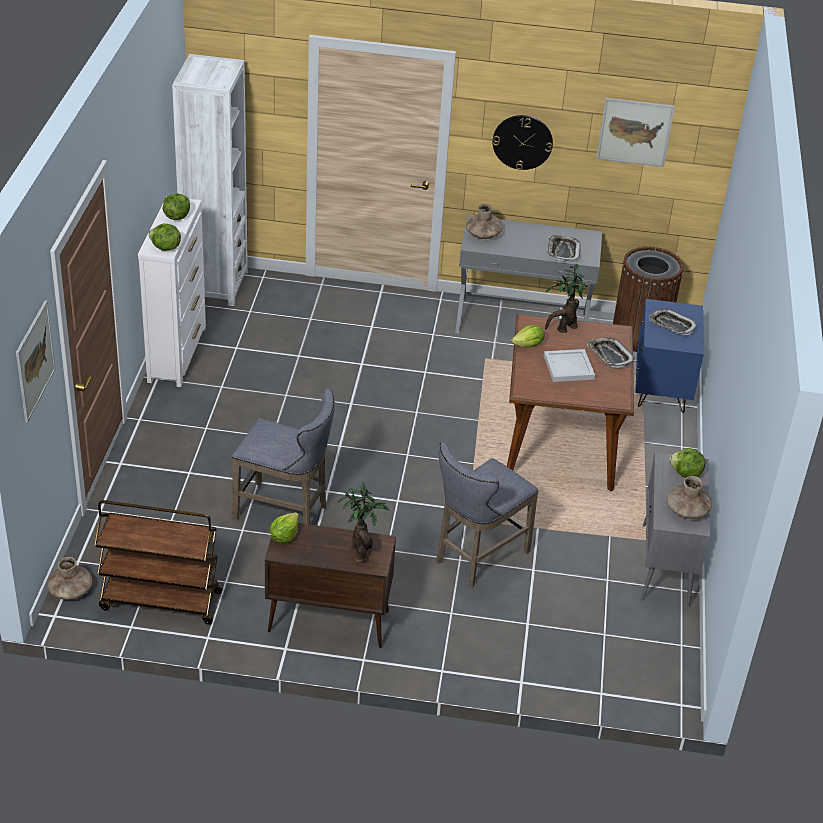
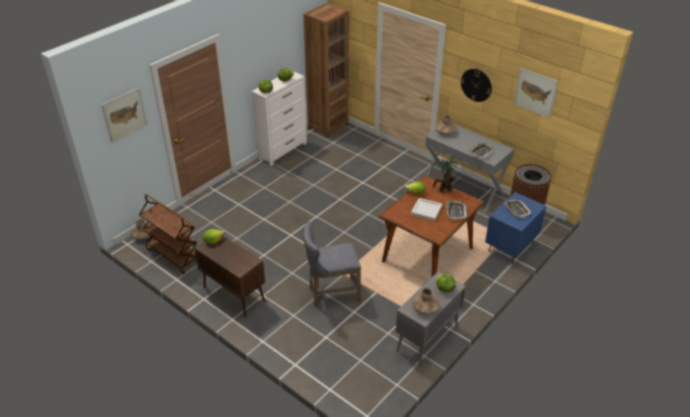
camera: 35 degrees right, 0 degrees up
(215, 285) = (328, 126): white bookcase -> brown bookcase
(285, 512) = (263, 237): grey stool -> none
(360, 551) = (239, 261): potted plant -> none

